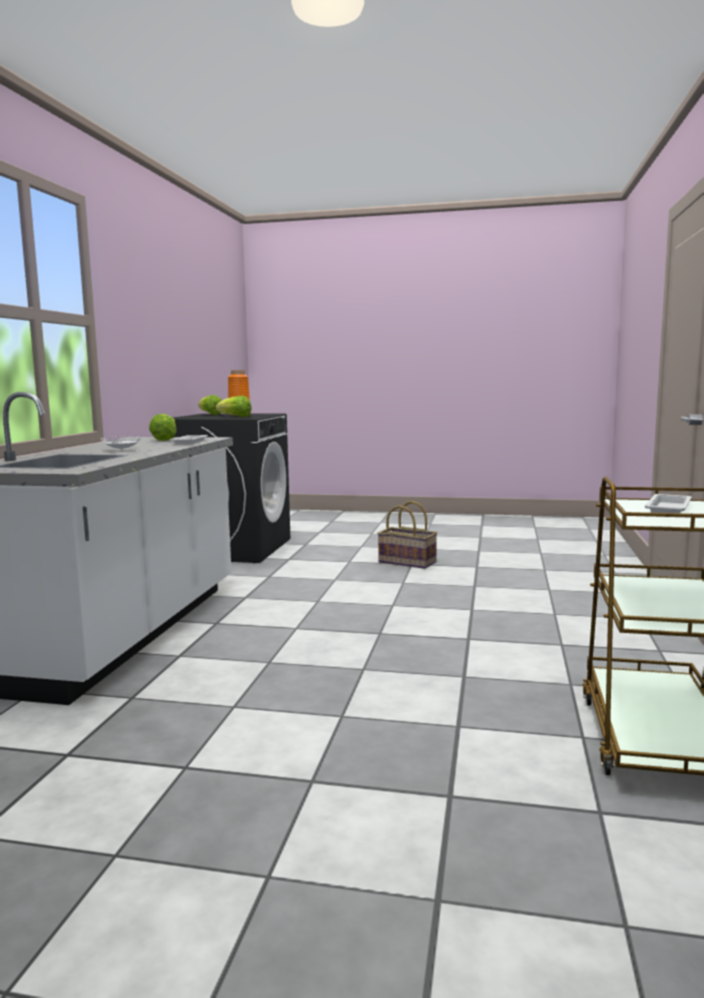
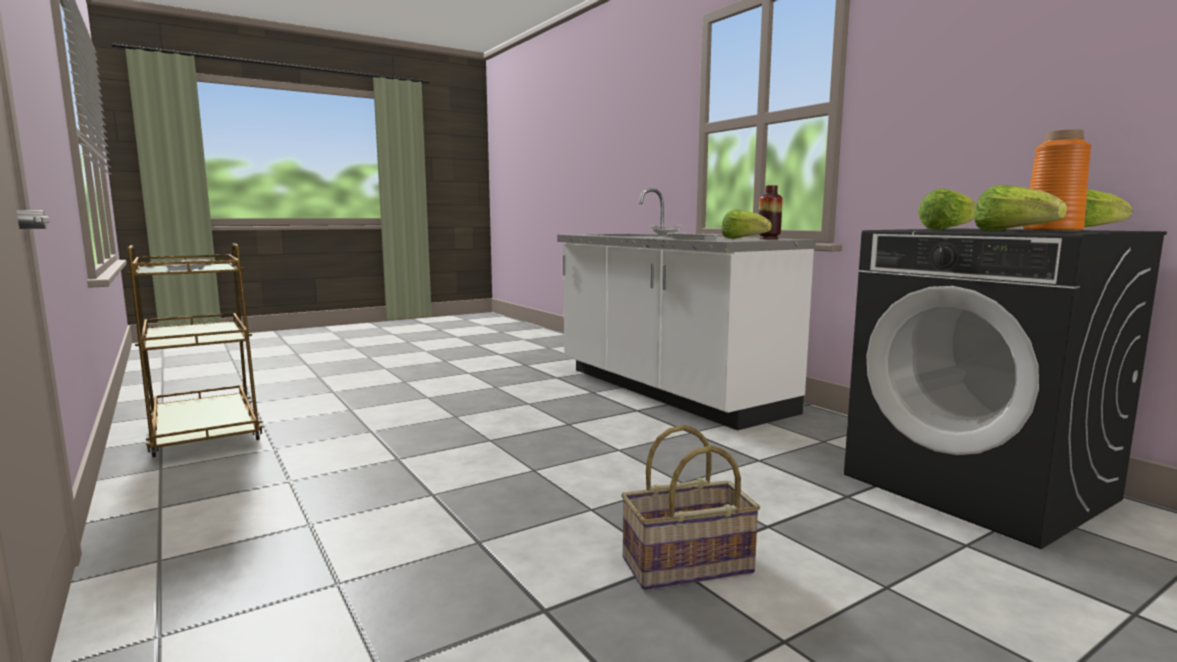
camera: 135 degrees right, 0 degrees up
(145, 439) = (769, 239): none -> vase
(269, 414) = (1012, 231): none -> lettuce

